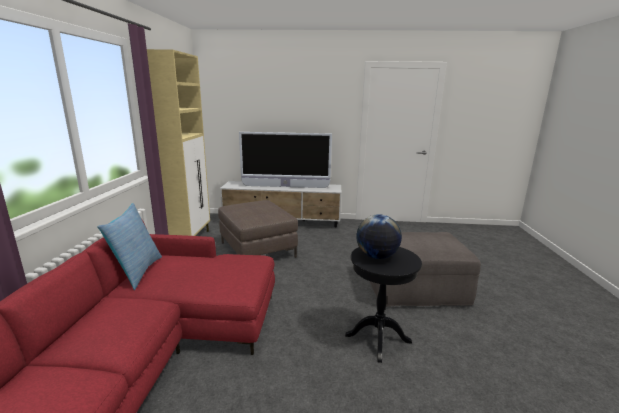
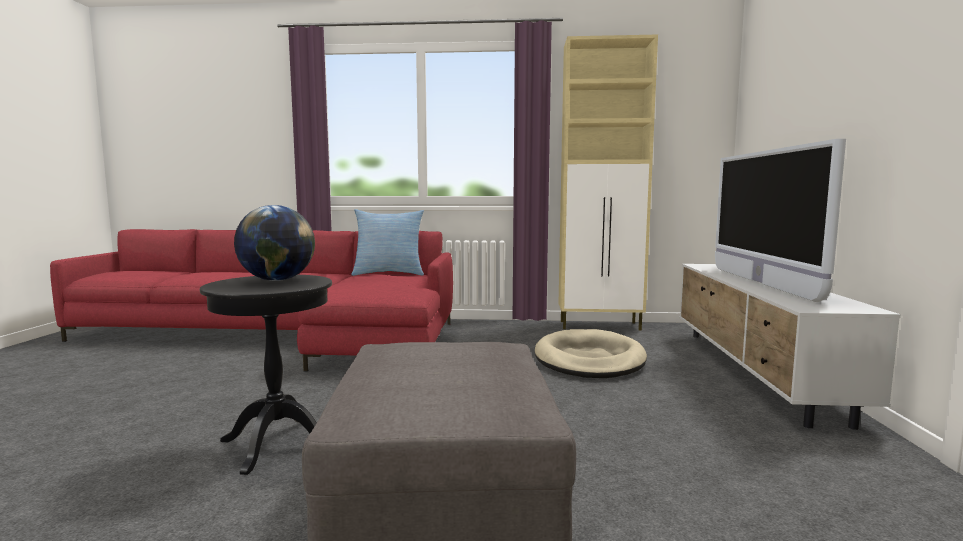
camera: 90 degrees right, 10 degrees down
(257, 249) = (589, 360): brown ottoman -> beige dog bed

